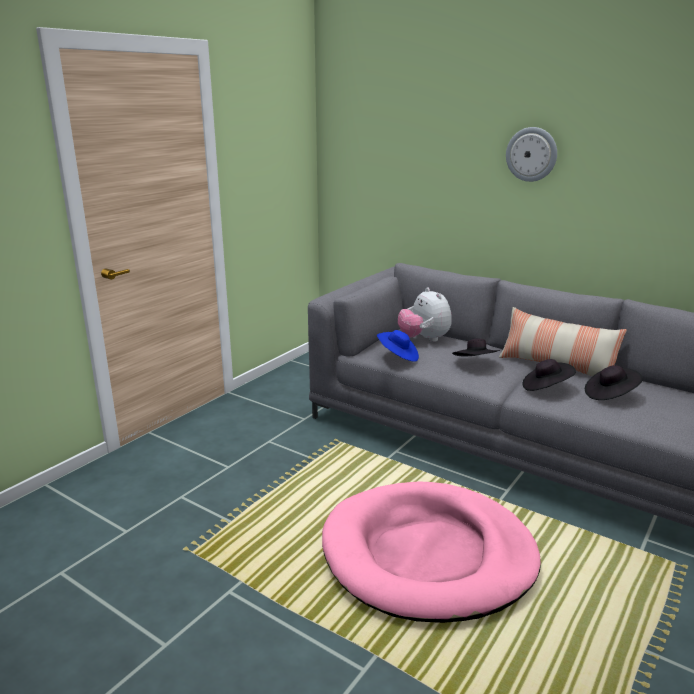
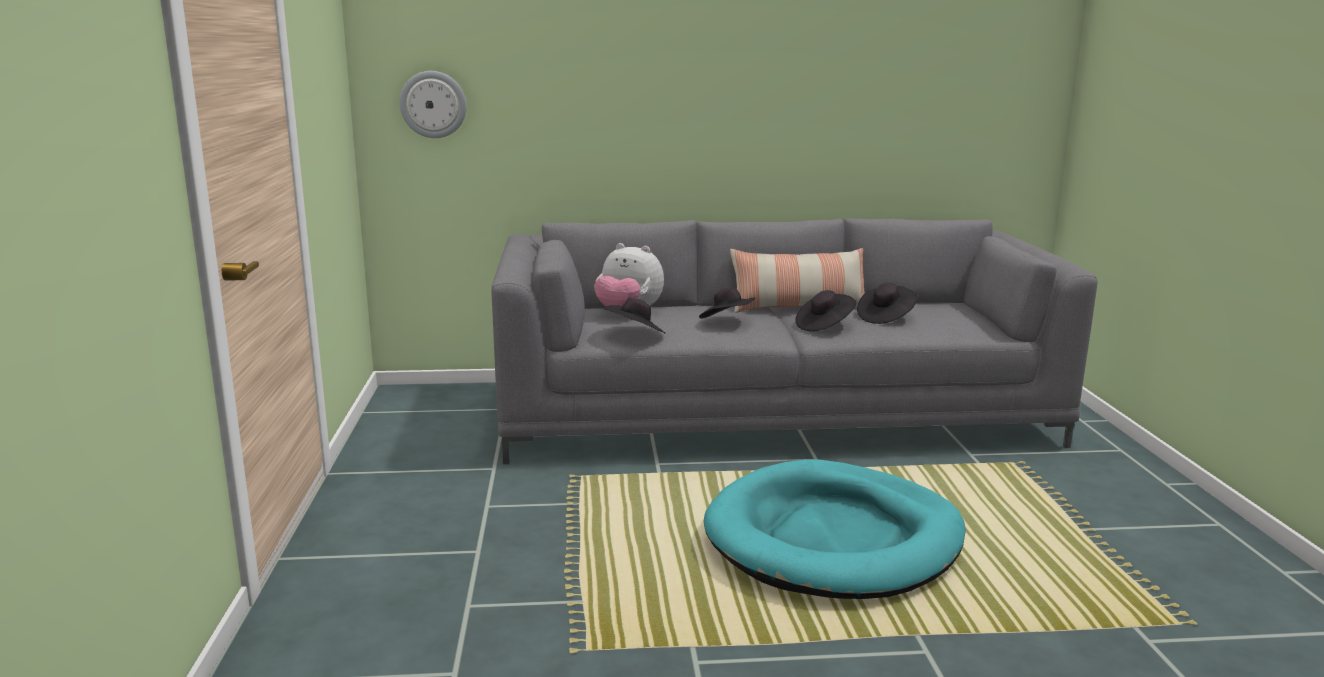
camera: 40 degrees left, 5 degrees down
(398, 356) = (635, 334): blue hat -> black hat
(428, 555) = (834, 538): pink dog bed -> turquoise dog bed
(531, 154) = (692, 65): wall clock -> wall clock (433, 104)

